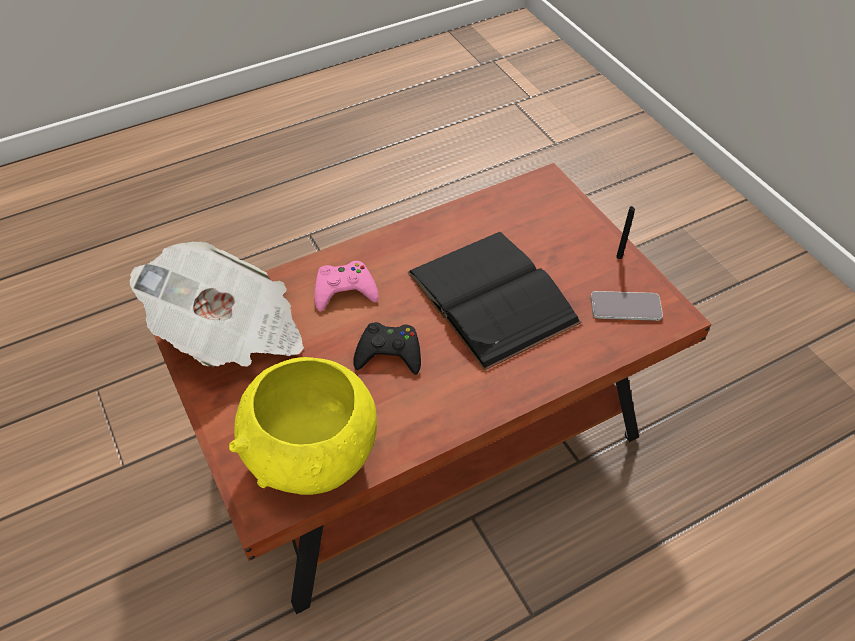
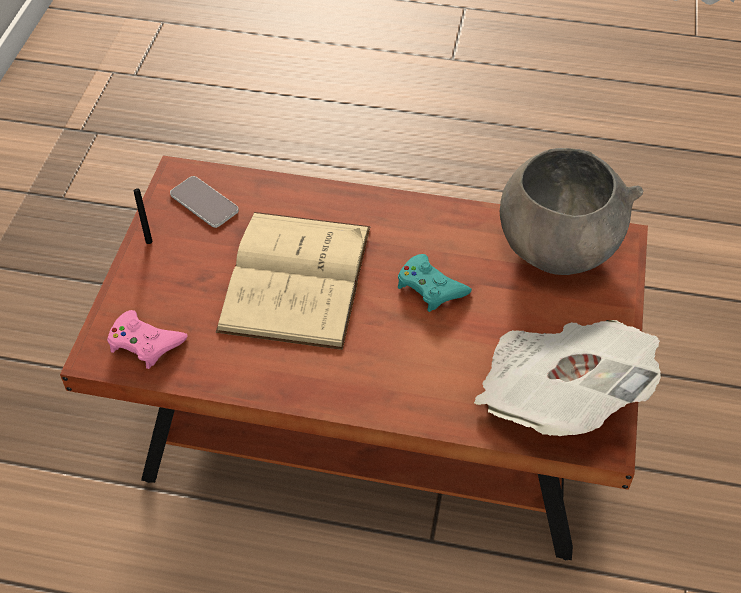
camera: 140 degrees left, 0 degrees up
(314, 458) = (556, 249): yellow bowl -> grey bowl
(344, 290) = (417, 370): pink game controller -> pink game controller (145, 343)
(389, 353) = (430, 287): black game controller -> turquoise game controller
(492, 297) = (296, 278): black book -> beige book

